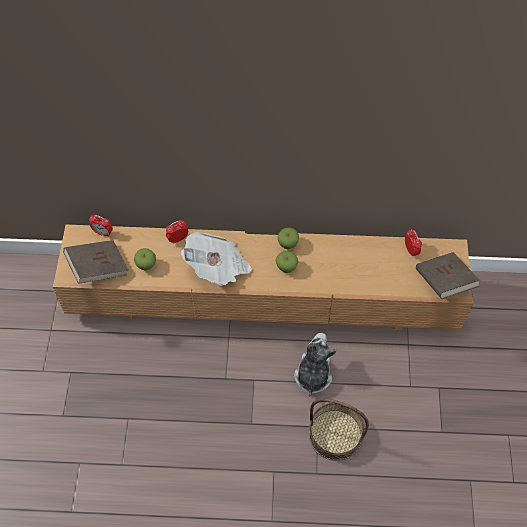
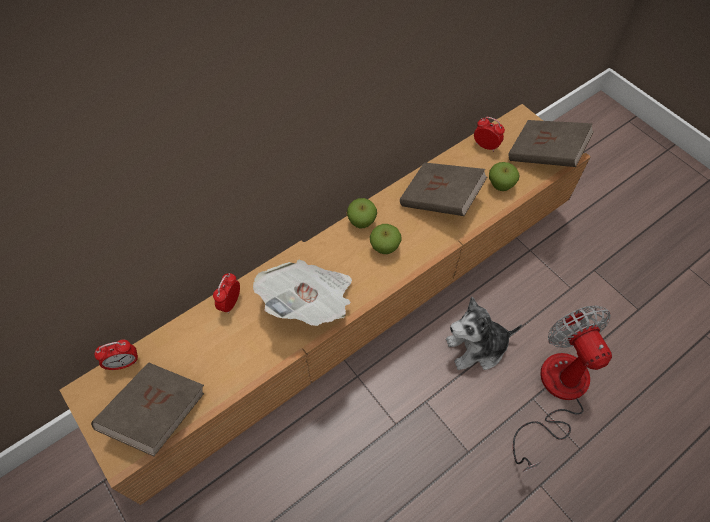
camera: 40 degrees left, 0 degrees up
(146, 265) = (218, 362): apple -> apple (500, 185)
(313, 375) = (477, 348): plush toy -> plush toy turned 75 degrees counterclockwise
(335, 434) = (556, 392): basket -> fan
(346, 263) = (440, 200): none -> brown book

